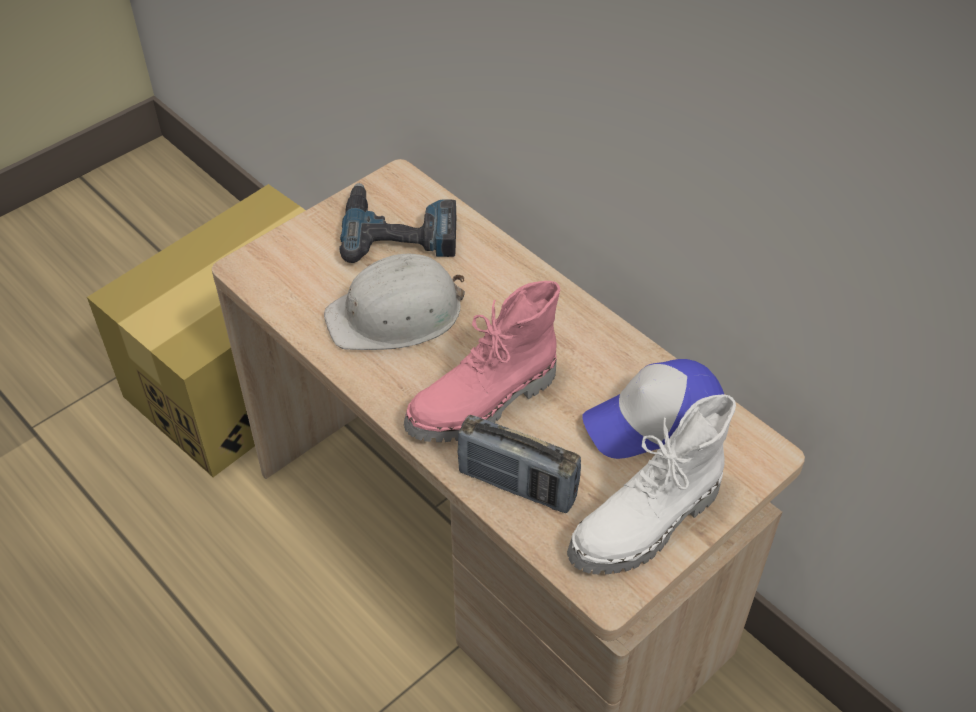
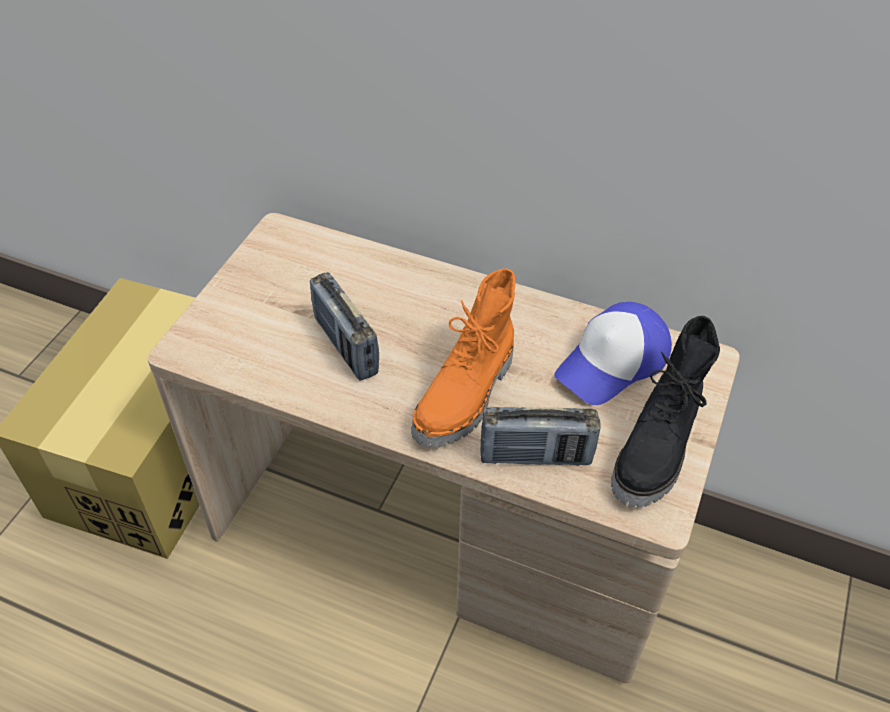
camera: 25 degrees left, 0 degrees up
(396, 314) = (346, 346): white hard hat -> radio
(400, 231) = (306, 274): power drill -> none
(484, 404) = (467, 397): pink boot -> orange boot
(647, 525) = (658, 450): white boot -> black boot

